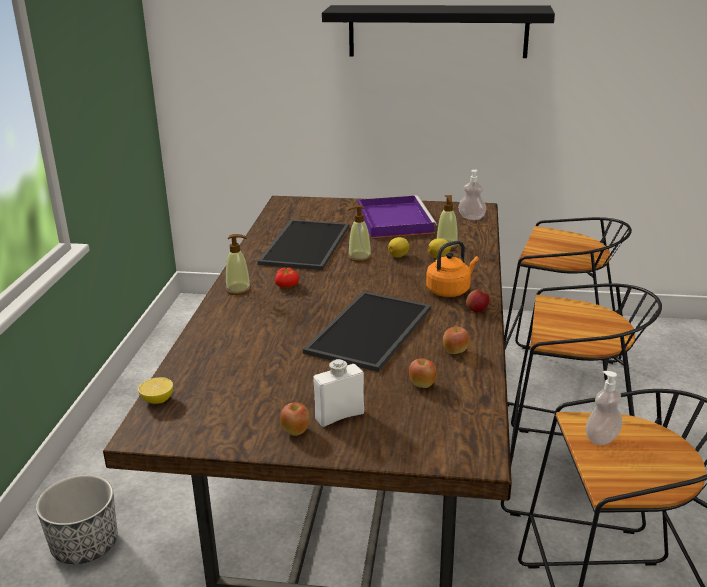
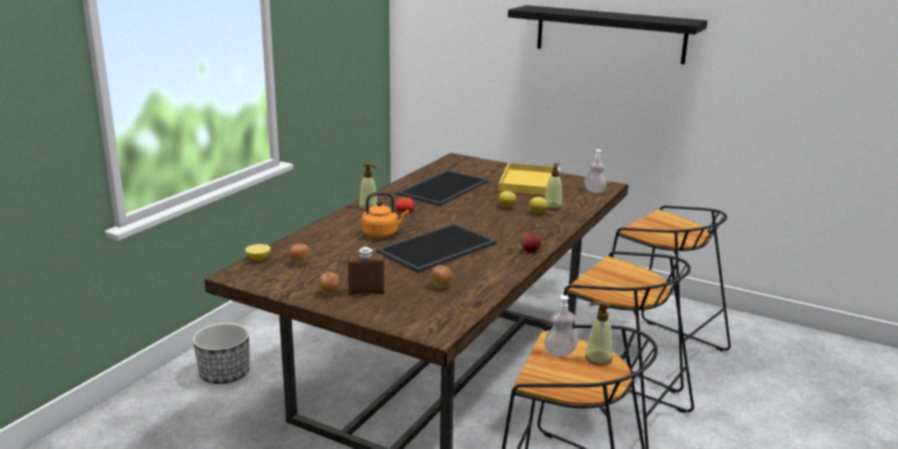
camera: 20 degrees right, 5 degrees down
(339, 416) = (366, 291): white bottle -> brown bottle
(359, 257) = (476, 202): soap dispenser -> soap dispenser (598, 358)
(394, 220) = (528, 183): purple tray -> yellow tray
(450, 290) = (523, 235): orange kettle -> orange kettle (382, 234)
(455, 351) = (486, 272): apple -> apple (300, 263)

